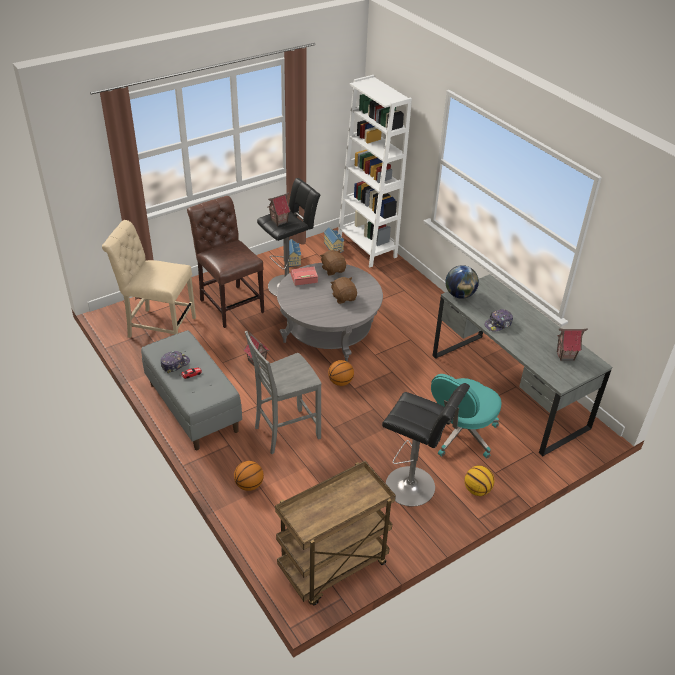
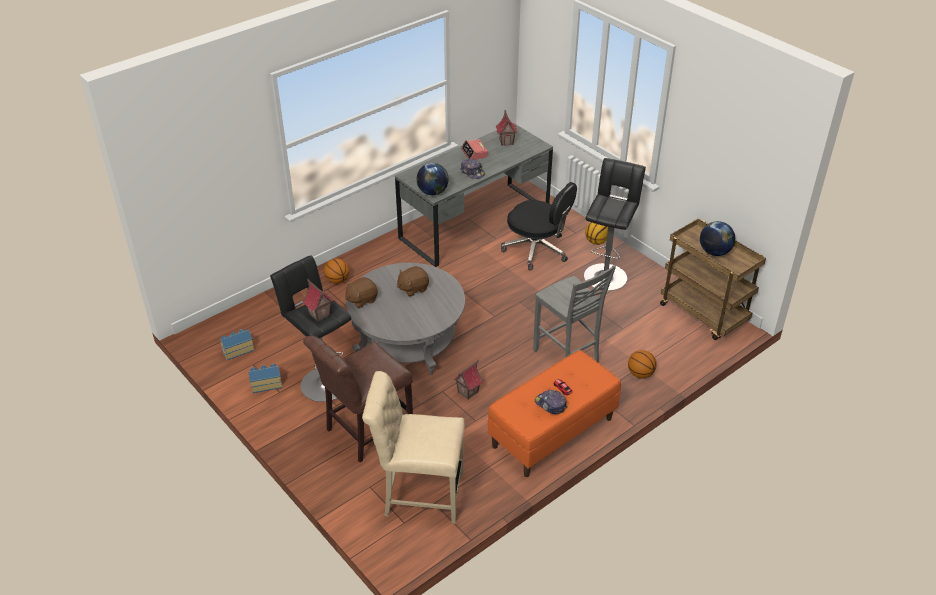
camera: 95 degrees left, 0 degrees up
(158, 326) = (419, 494): beige chair -> beige chair turned 90 degrees clockwise
(192, 407) = (552, 433): grey bench -> orange bench
(304, 278) = (381, 321): alarm clock -> alarm clock (474, 153)
(333, 502) = (714, 252): none -> globe
(340, 382) = (487, 326): basketball -> basketball (337, 280)
(367, 248) = (241, 321): white bookcase -> none
(460, 434) = (537, 250): turquoise office chair -> black office chair

